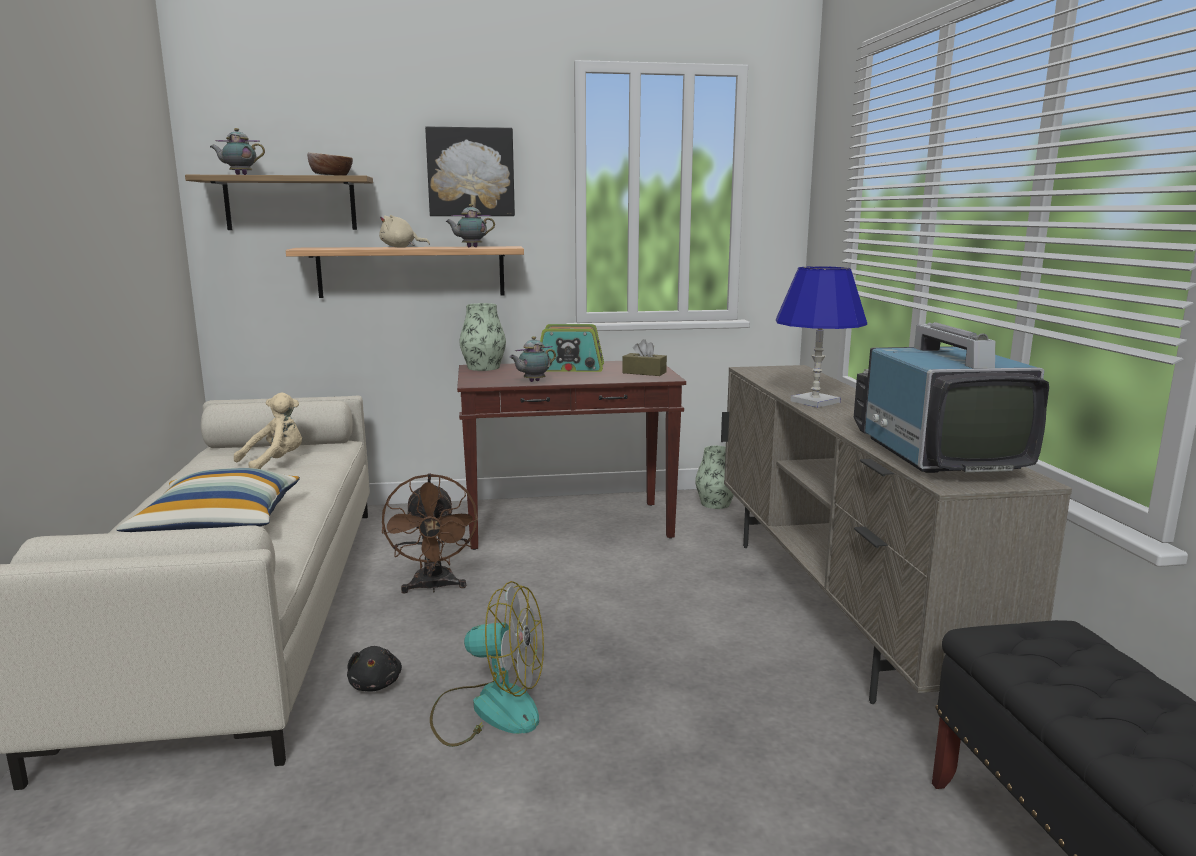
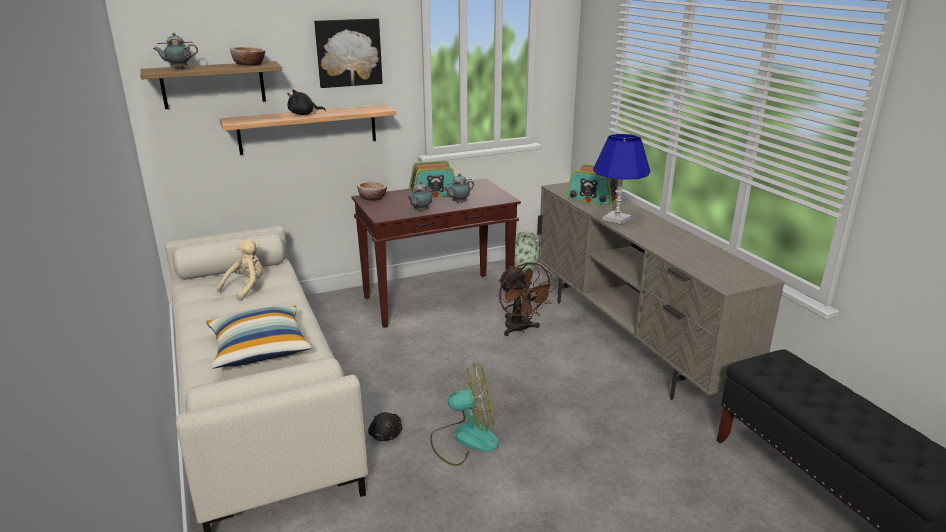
camera: 15 degrees left, 10 degrees up
(400, 247) = (304, 114): beige plush toy -> black plush toy
(433, 587) = (376, 360): brown fan -> brown fan (520, 329)
(470, 247) = (356, 111): teapot -> teapot (458, 203)
(483, 367) = (372, 198): vase -> bowl
(644, 372) = (487, 194): brown tissue box -> none
(794, 381) = (592, 199): none -> radio
(934, 454) = (707, 261): television -> none

